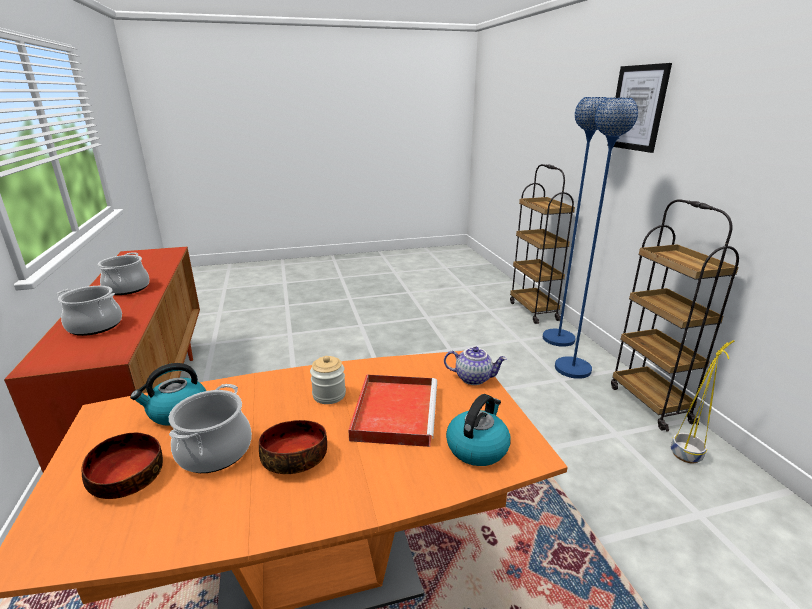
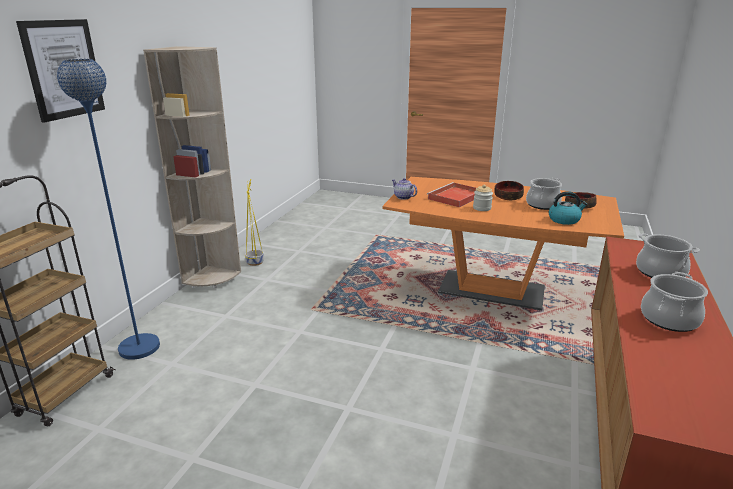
camera: 145 degrees left, 0 degrees up
(477, 447) = (434, 184): kettle -> none
(572, 368) = (198, 319): blue floor lamp -> none
(650, 404) = (212, 282): brown cart -> beige bookcase

